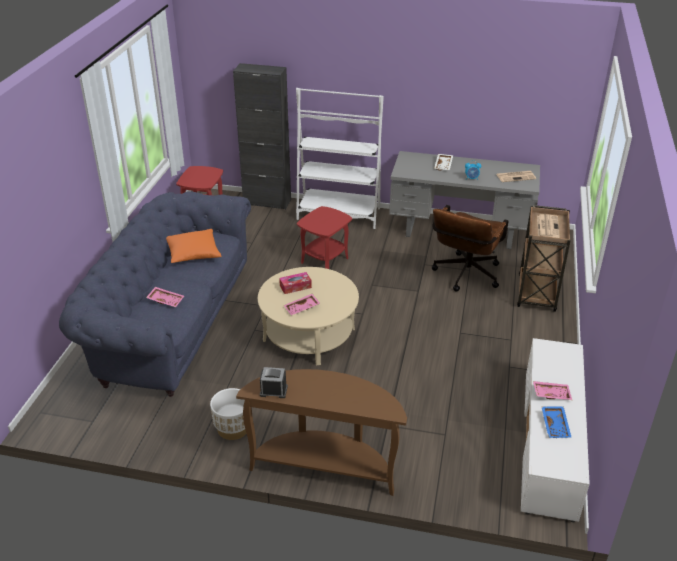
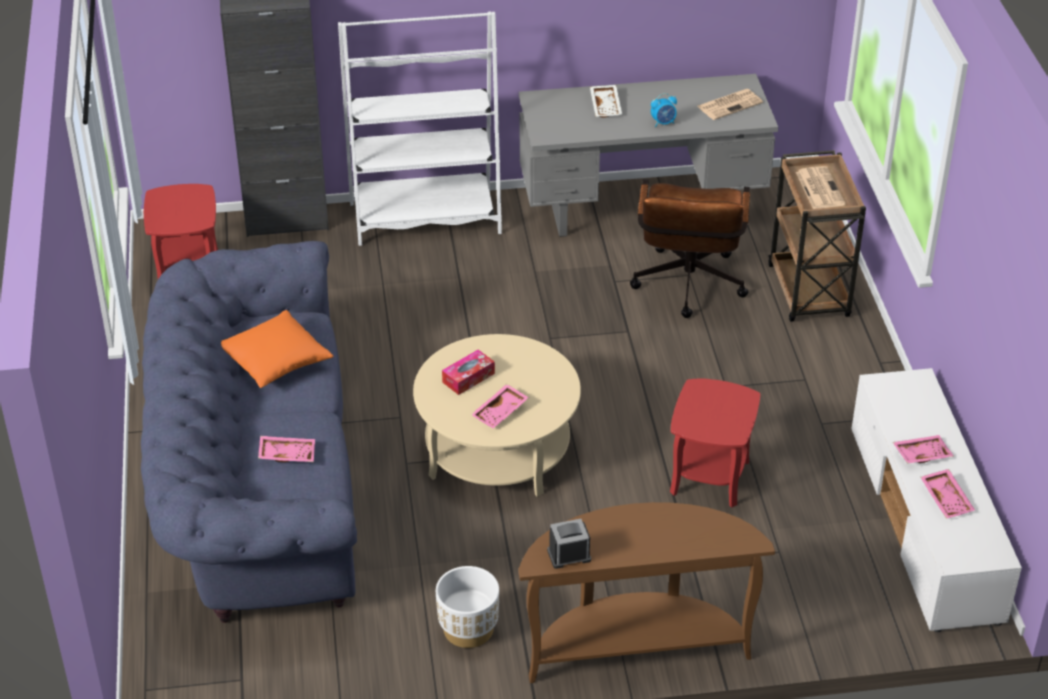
camera: 20 degrees left, 5 degrees up
(325, 260) = (450, 312): red side table -> red side table (710, 477)
(556, 425) = (947, 499): blue tray -> pink tray

